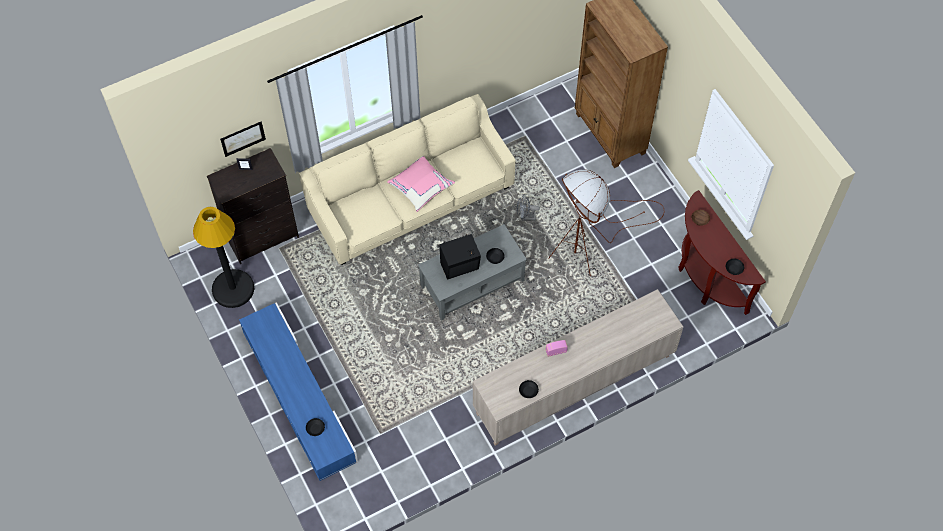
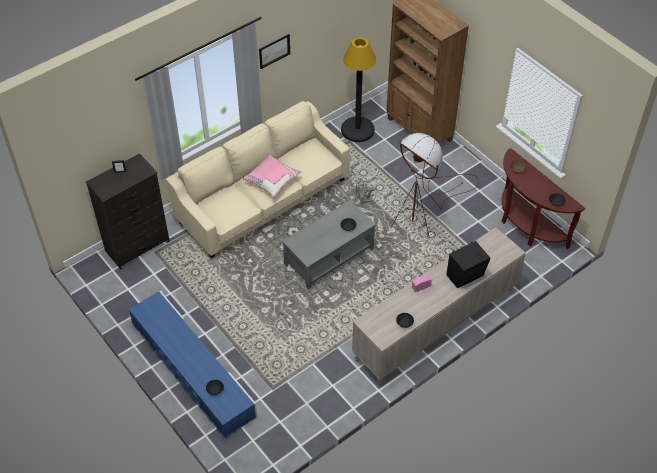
camera: 10 degrees left, 10 degrees down
(233, 289) = (117, 290): black floor lamp -> black floor lamp (357, 130)
(243, 138) = (115, 144): picture -> picture (274, 51)
(460, 267) = (320, 238): black speaker -> black speaker (466, 276)

